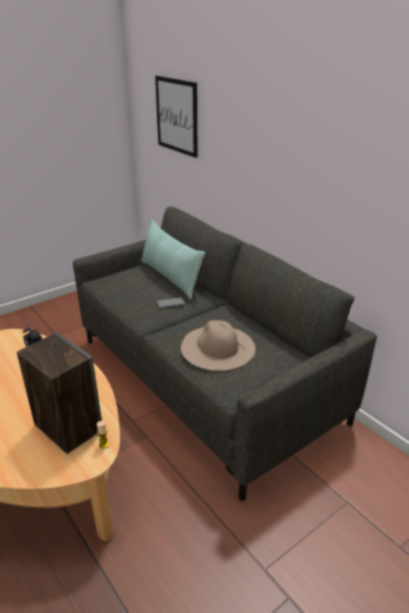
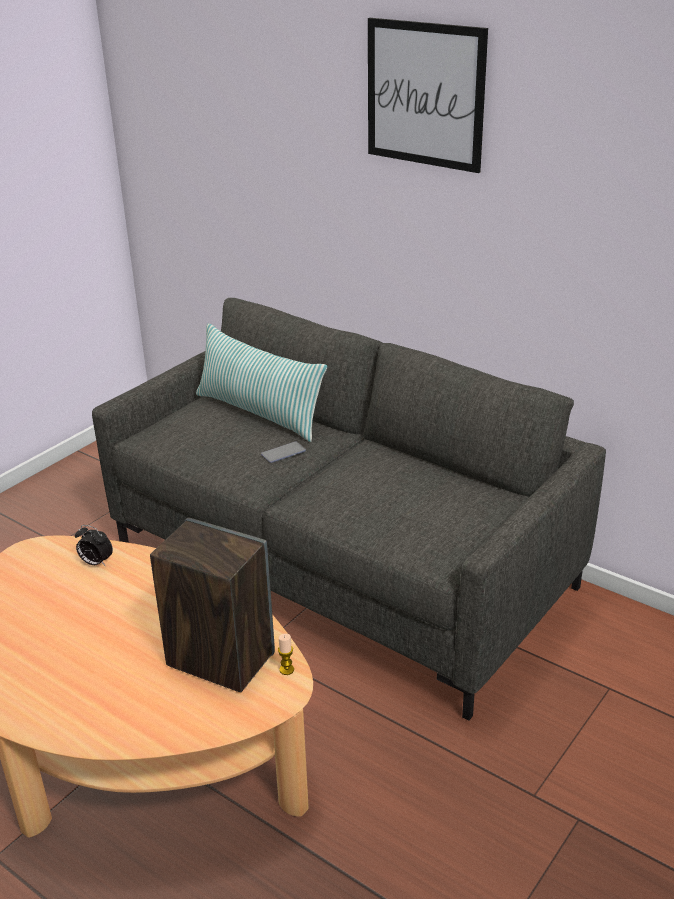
camera: 15 degrees left, 0 degrees up
(177, 116) = (220, 149): picture -> picture (425, 94)
(217, 347) = (389, 505): beige hat -> none

